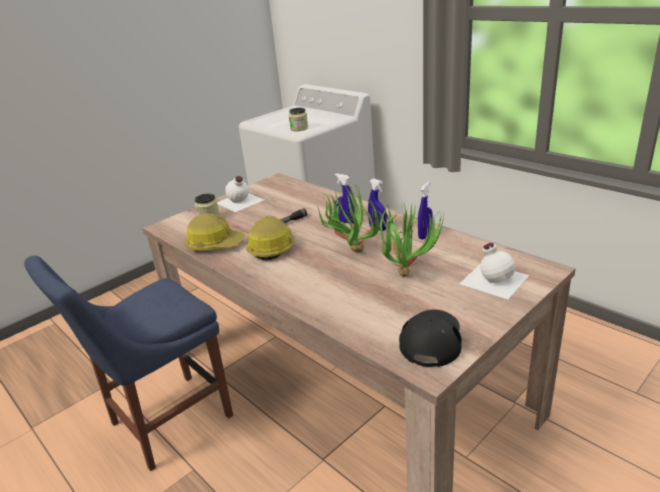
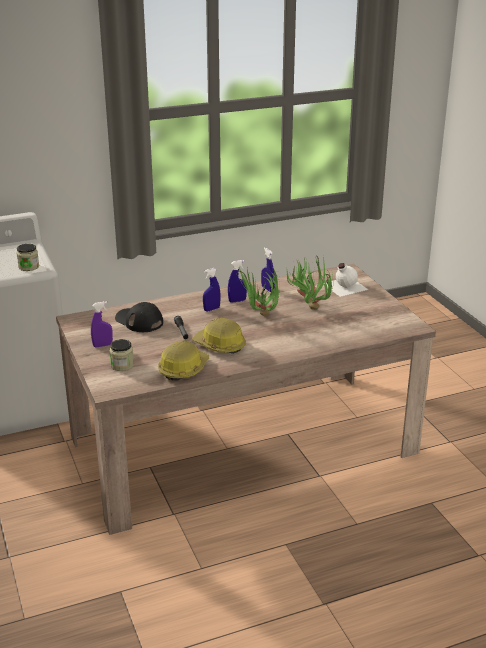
camera: 70 degrees left, 0 degrees up
(165, 422) = (216, 555): blue chair -> none
(239, 201) = (102, 345): white bottle -> purple spray bottle
(431, 339) = (388, 319): black cap -> black cap (139, 321)

